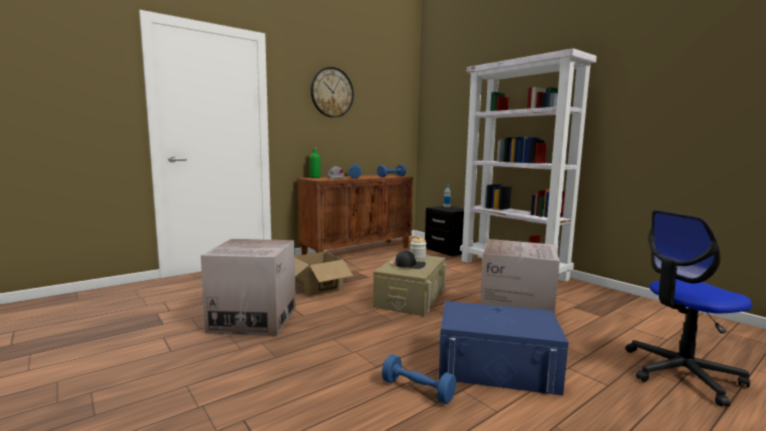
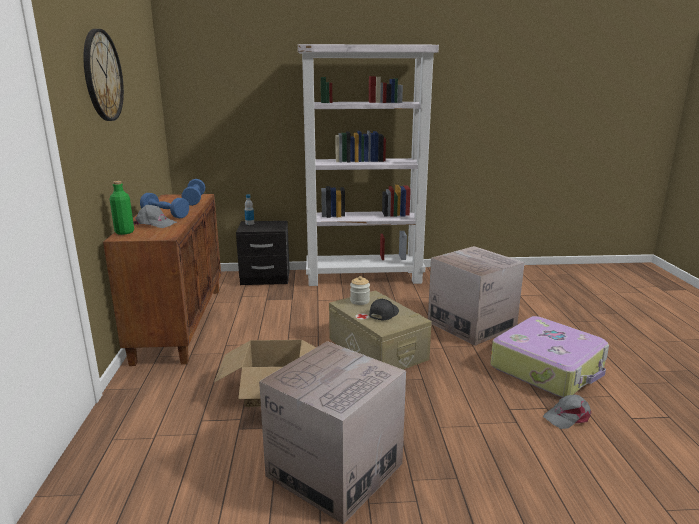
camera: 55 degrees left, 10 degrees up
(417, 390) = (568, 416): blue dumbbell -> grey cap
(496, 367) = (548, 368): blue storage box -> suitcase
(681, 374) = (590, 315): office chair -> none

